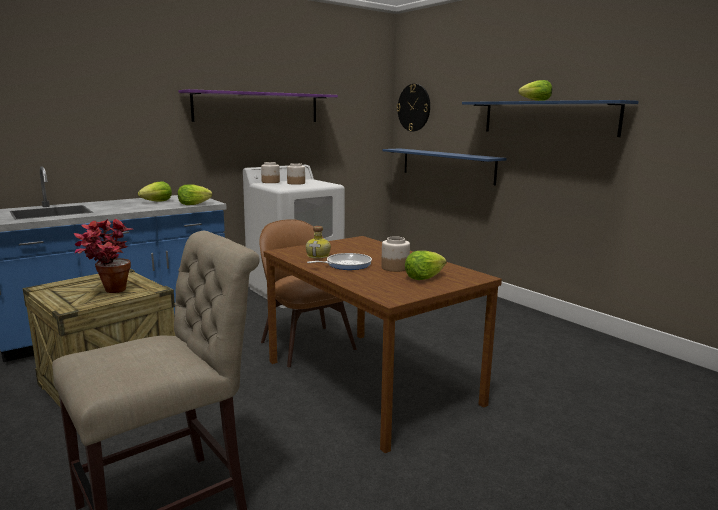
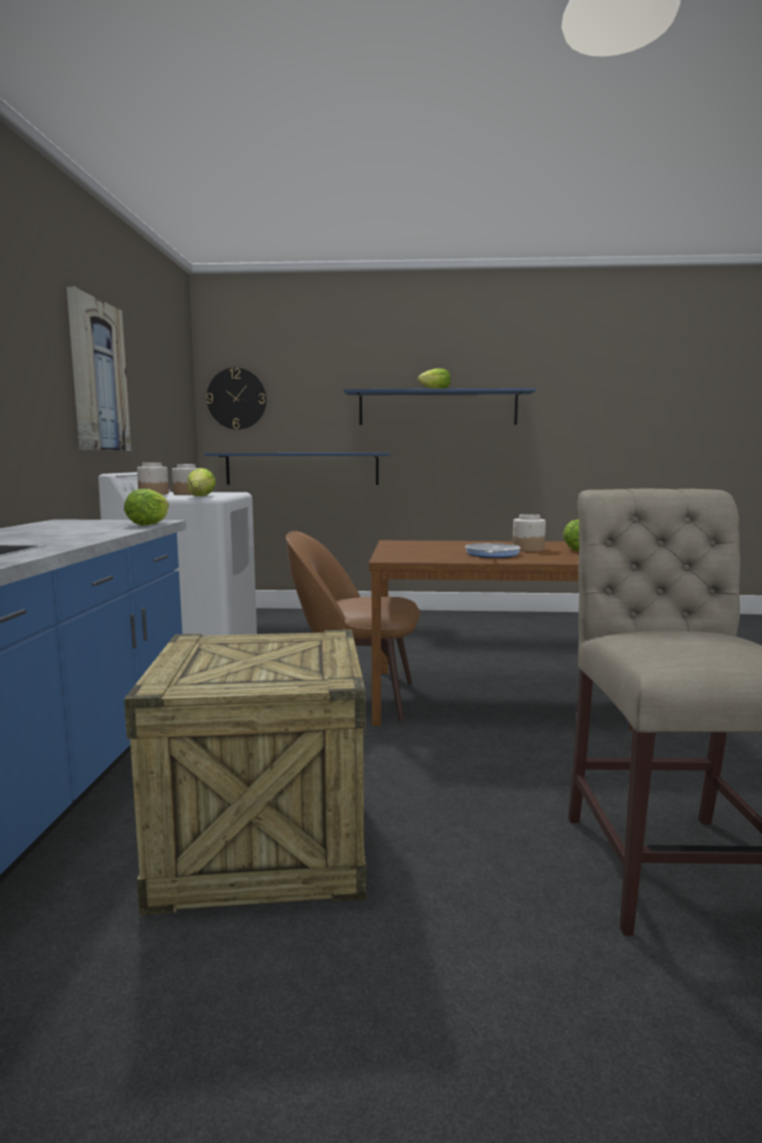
camera: 50 degrees left, 5 degrees down
(108, 292) = (288, 656): potted plant -> none
(157, 202) = (65, 528): lettuce -> lettuce (201, 496)
(257, 107) = (98, 376): purple shelf -> picture
(319, 256) = (437, 555): bottle -> none

